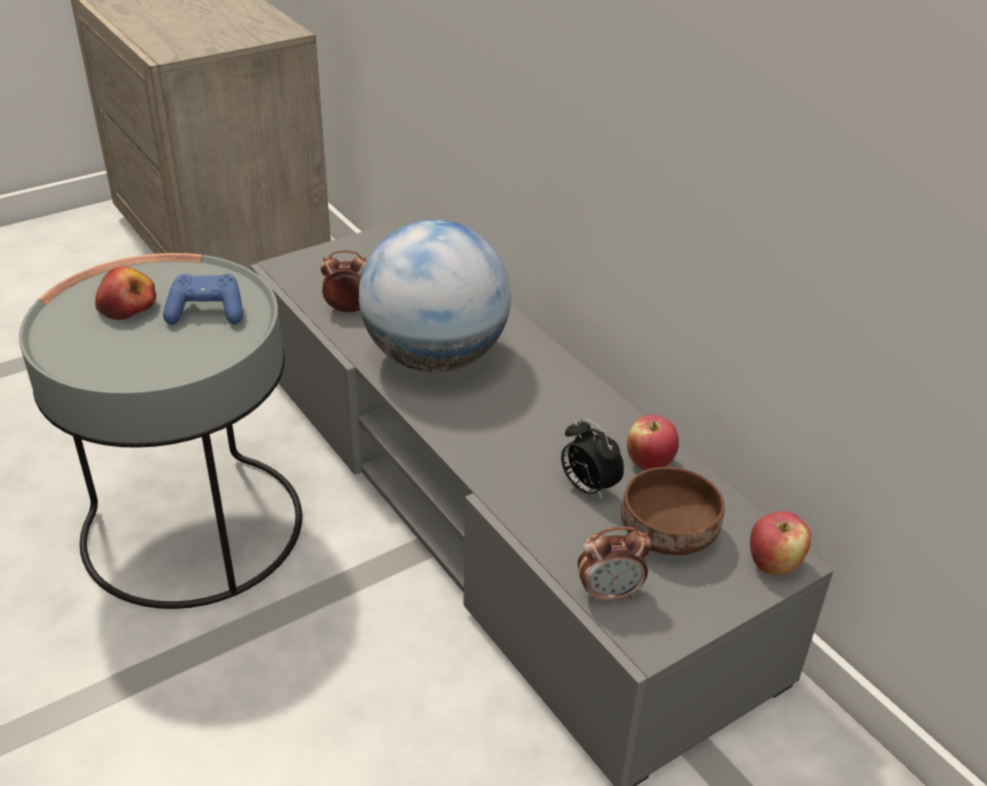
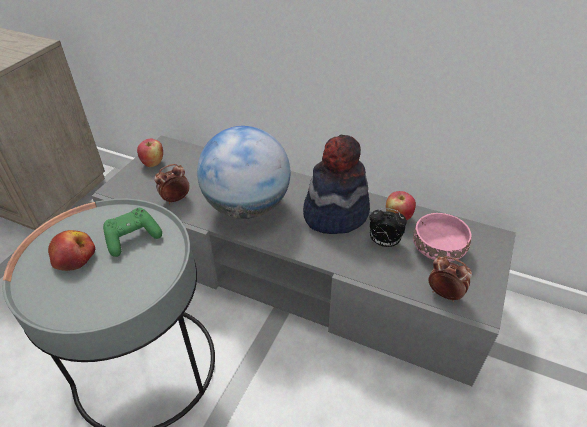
camera: 30 degrees left, 5 degrees up
(207, 312) = (133, 238): blue game controller -> green game controller
(555, 417) = (335, 213): none -> hat
(609, 593) = (444, 294): alarm clock -> alarm clock turned 105 degrees counterclockwise
(668, 530) = (437, 247): brown bowl -> pink bowl
(773, 564) = (492, 241): apple -> apple (153, 163)

